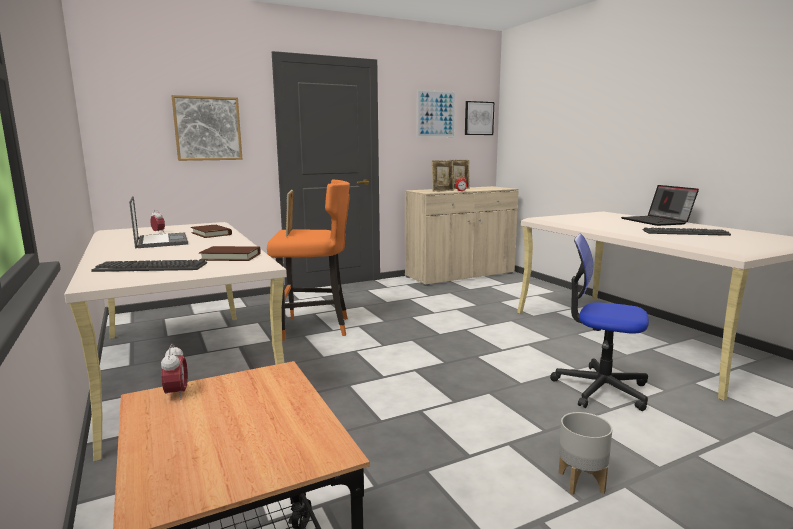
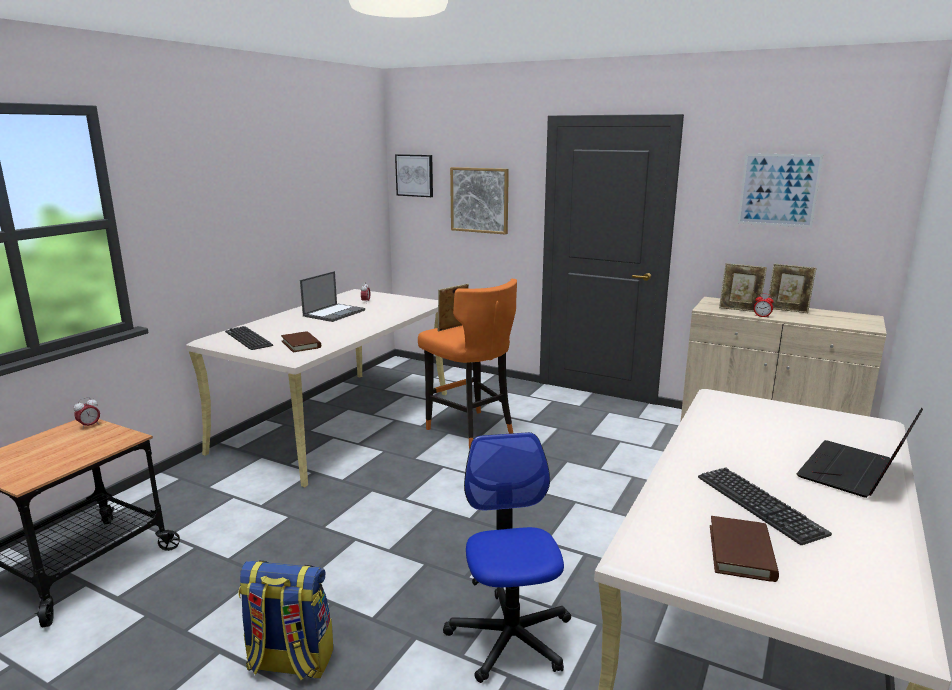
camera: 55 degrees right, 5 degrees up
(211, 234) = (380, 314): brown book -> brown book (741, 552)
(478, 118) = (870, 199): picture -> picture (415, 175)
(581, 482) = (289, 662): grey planter -> backpack

